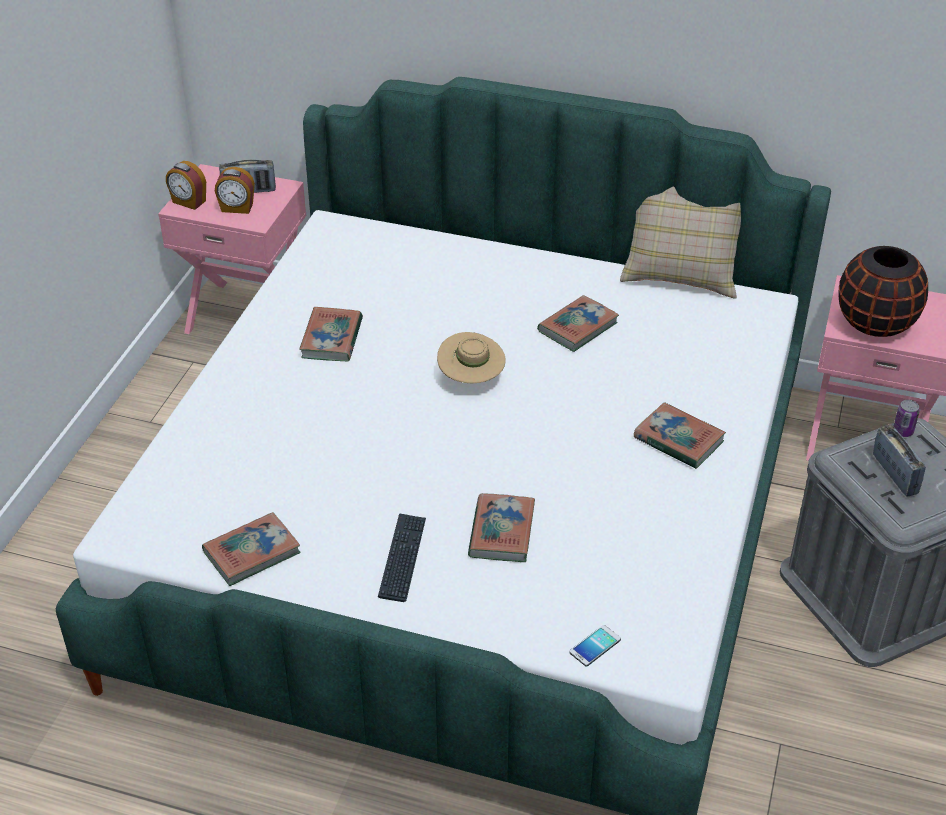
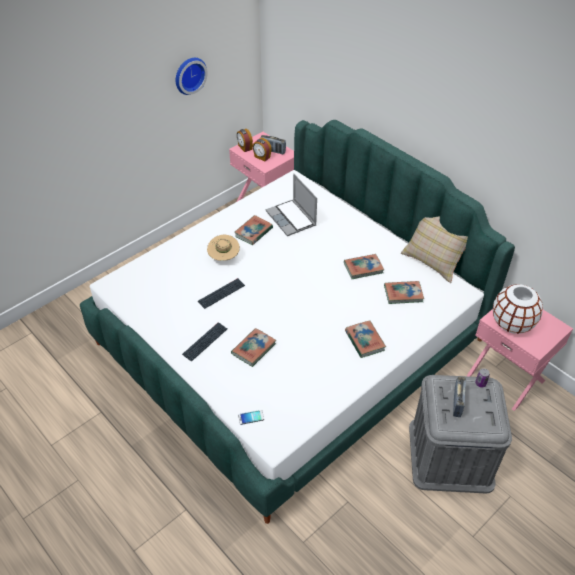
camera: 30 degrees right, 5 degrees up
(76, 65) = (189, 75): none -> wall clock
(252, 553) = (151, 313): book -> book (403, 294)
(362, 464) = (221, 294): none -> keyboard
(384, 292) = (292, 219): none -> laptop
(471, 378) = (297, 274): beige hat -> beige hat (224, 257)
(875, 323) = (512, 323): black vase -> white vase

